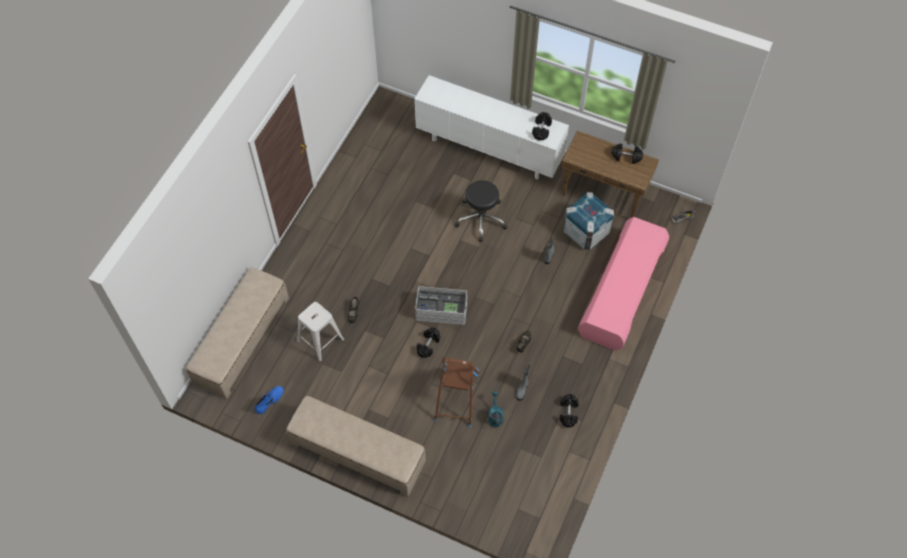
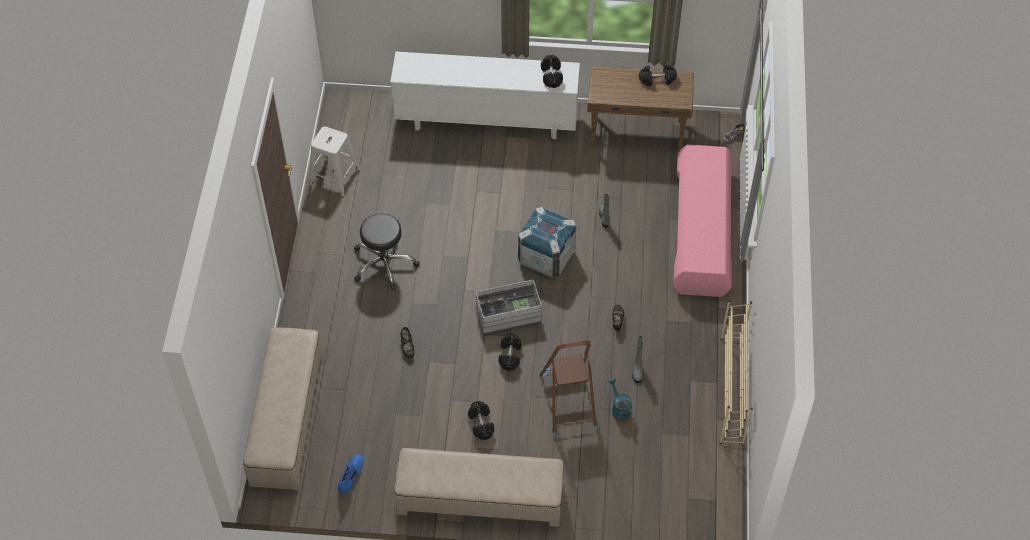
camera: 20 degrees left, 5 degrees down
(320, 340) = (381, 389): white stool -> white stool (334, 177)
(481, 219) = (510, 200): black stool -> black stool (384, 263)
(568, 413) = (698, 379): black dumbbell -> black dumbbell (481, 424)
(586, 231) = (634, 180): crate -> crate (546, 256)
(590, 431) = (731, 391): none -> beige shoe rack

